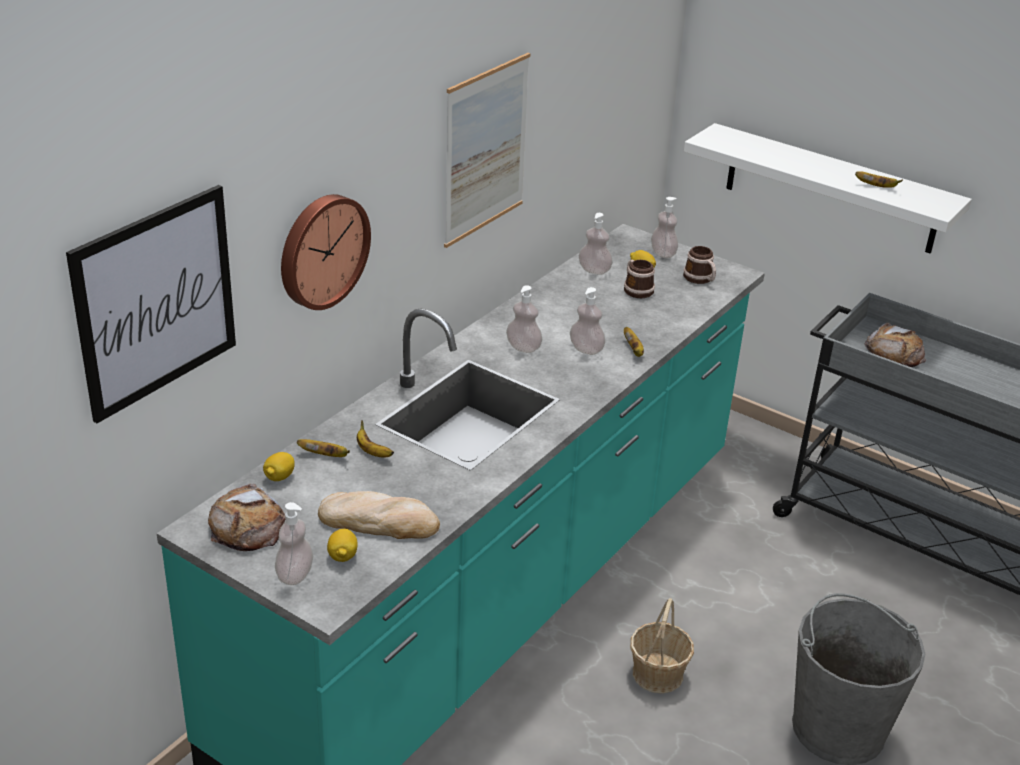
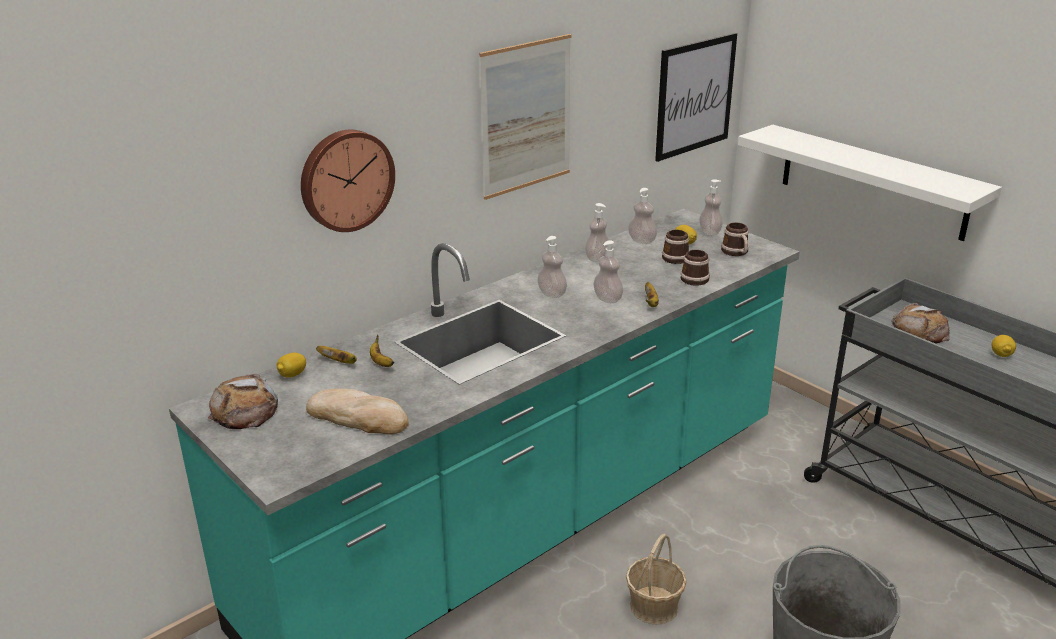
camera: 15 degrees right, 5 degrees down
(156, 301) = (162, 197): picture -> picture (695, 96)
(295, 575) = (263, 452): soap dispenser -> soap dispenser (597, 258)
(342, 556) = (312, 442): lemon -> lemon (1001, 354)
(667, 315) = (694, 277): none -> mug
(876, 186) = (908, 174): banana -> none

